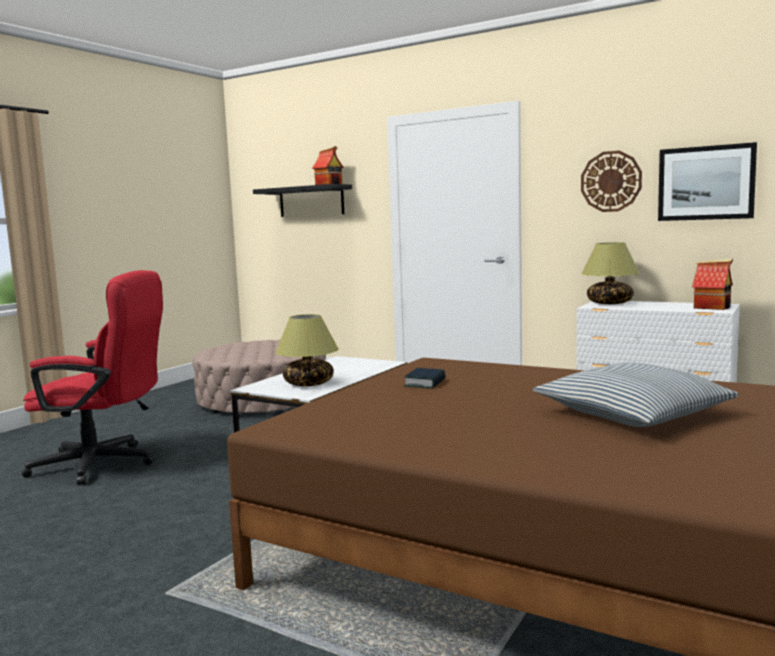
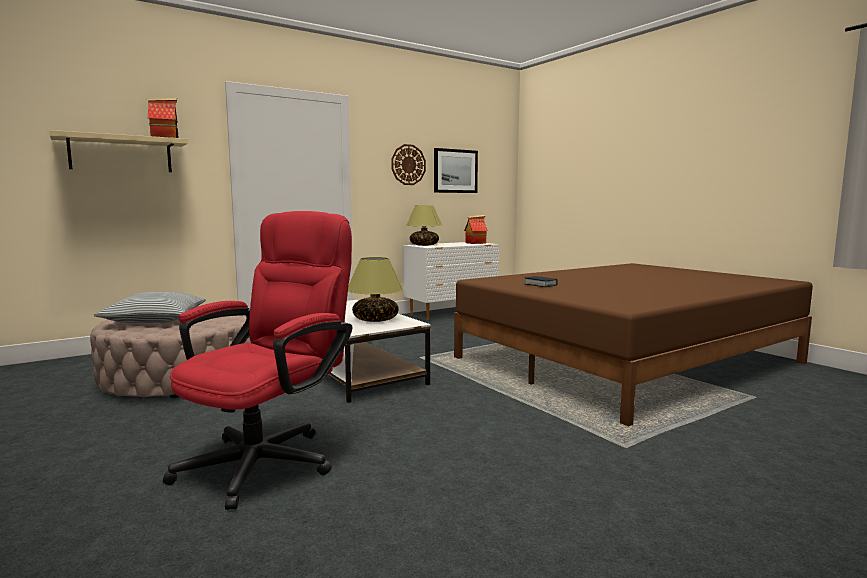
camera: 65 degrees left, 0 degrees up
(311, 201) = (121, 154): black shelf -> beige shelf
(633, 413) = (642, 277): pillow -> pillow (155, 319)

